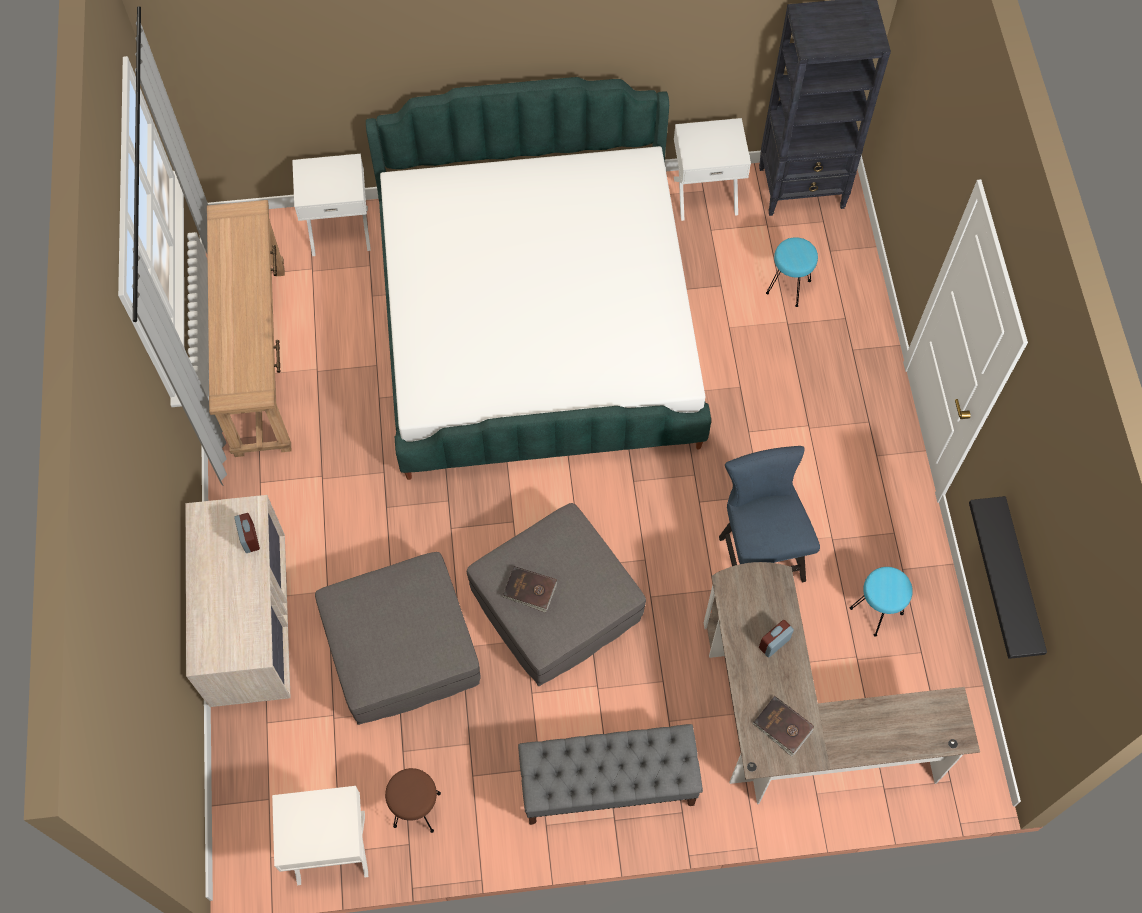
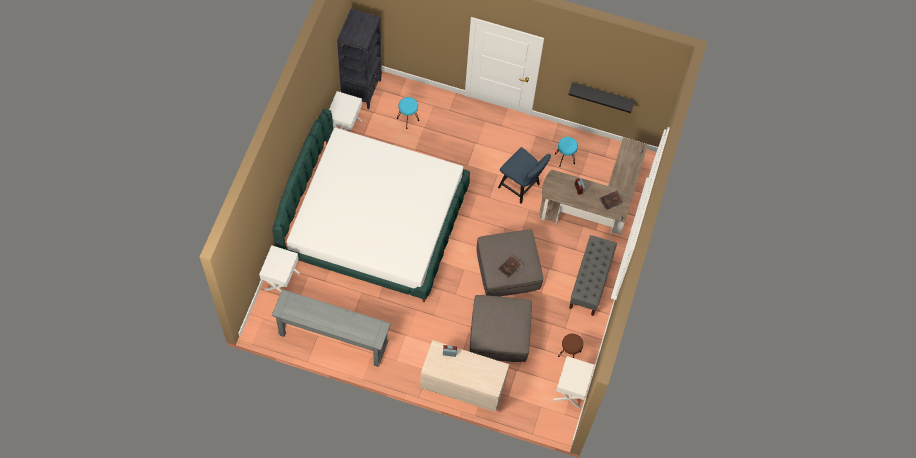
camera: 70 degrees left, 0 degrees up
(260, 359) = (333, 339): brown console table -> grey console table
(758, 553) = (521, 187): blue chair -> blue chair turned 150 degrees counterclockwise

